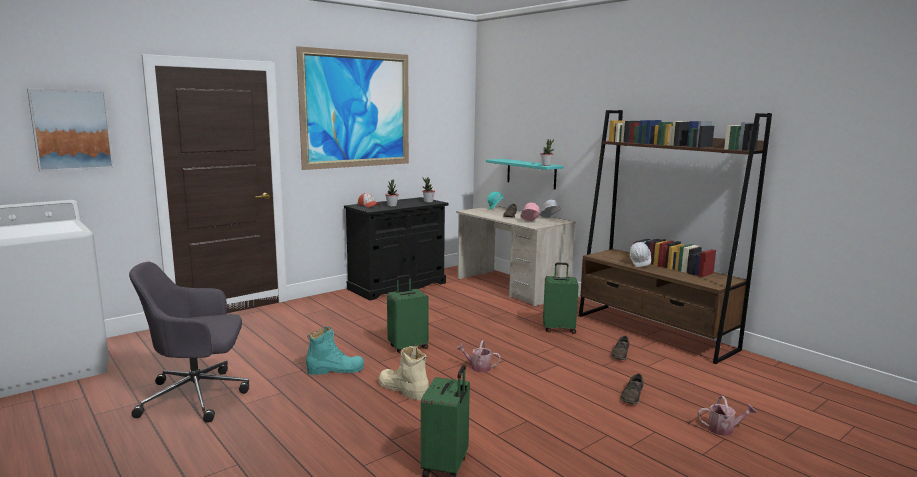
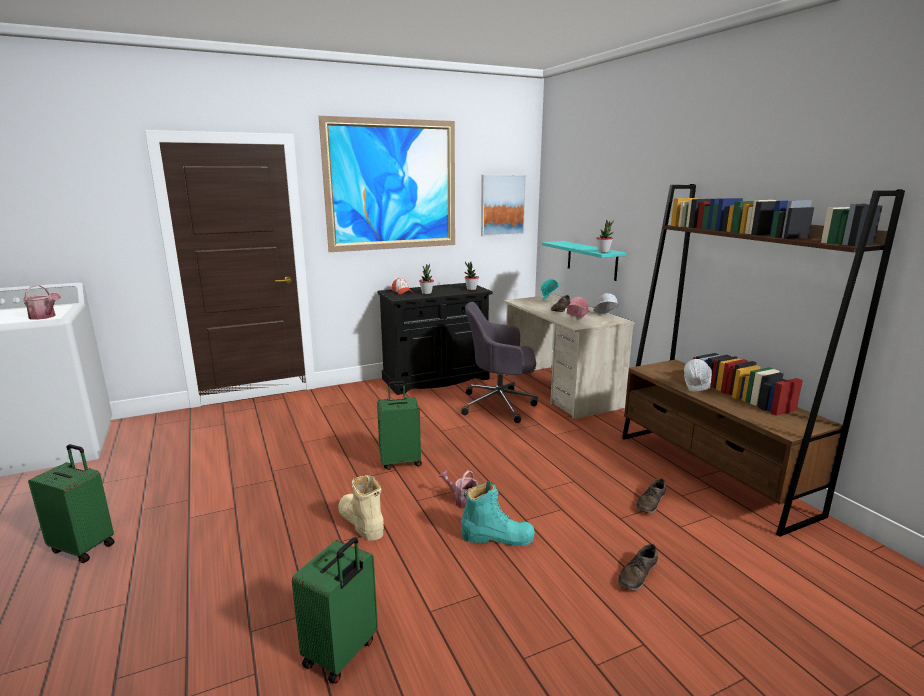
camera: 15 degrees right, 5 degrees up
(71, 130) = (76, 211): picture -> picture (502, 205)
(198, 396) = (154, 500): grey office chair -> grey office chair (500, 405)
(335, 370) = (307, 484): turquoise boot -> turquoise boot (497, 537)
(559, 329) = (589, 455): green suitcase -> green suitcase (84, 547)
(724, 429) = (750, 659): watering can -> watering can (45, 317)

